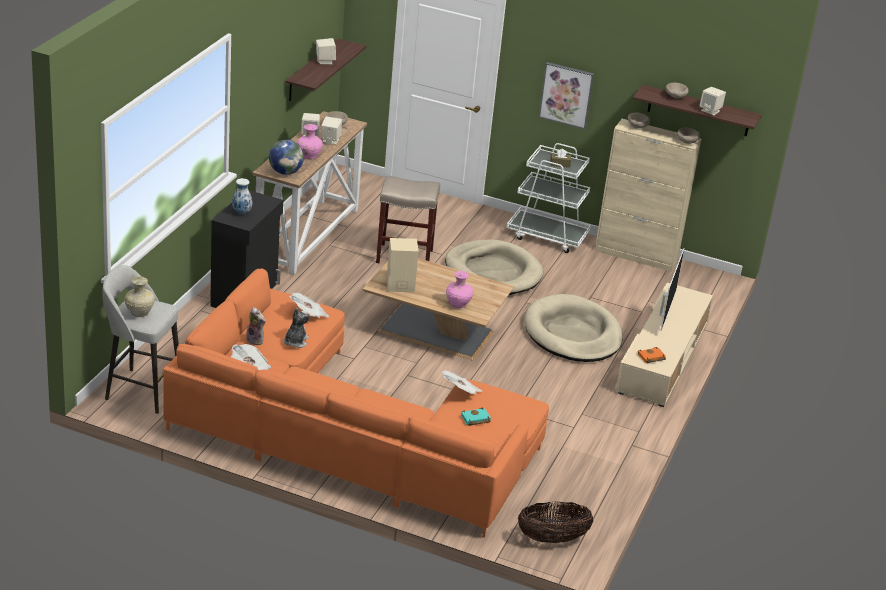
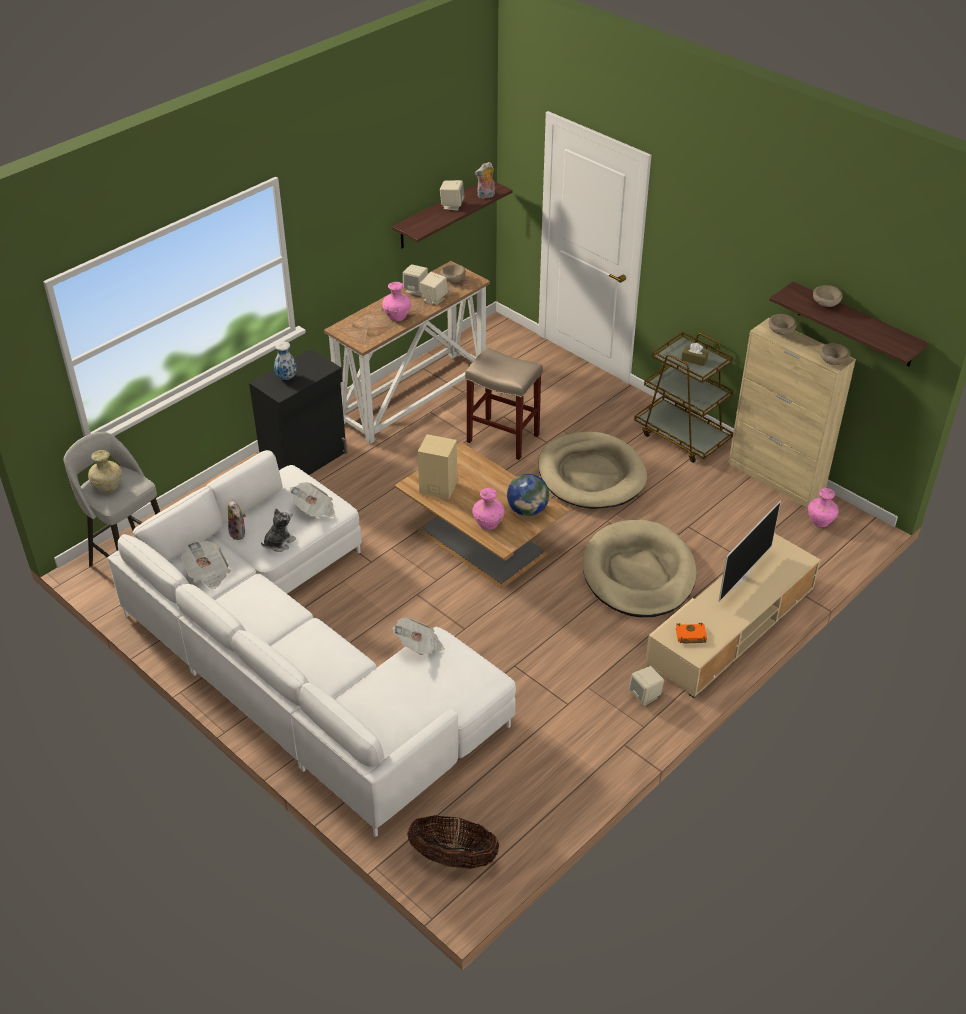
camera: 25 degrees right, 10 degrees up
(285, 172) = (358, 334): globe -> globe (527, 510)
(344, 433) = (303, 658): orange sofa -> white sofa
(348, 52) = (486, 196): none -> plush toy
(475, 419) = (412, 688): turquoise book -> none
(547, 236) = (682, 436): white cart -> brown cart
(566, 95) = (712, 278): picture -> none
(686, 280) = (820, 522): none -> pink vase
(710, 111) = (860, 330): beige speaker -> beige speaker (645, 695)

